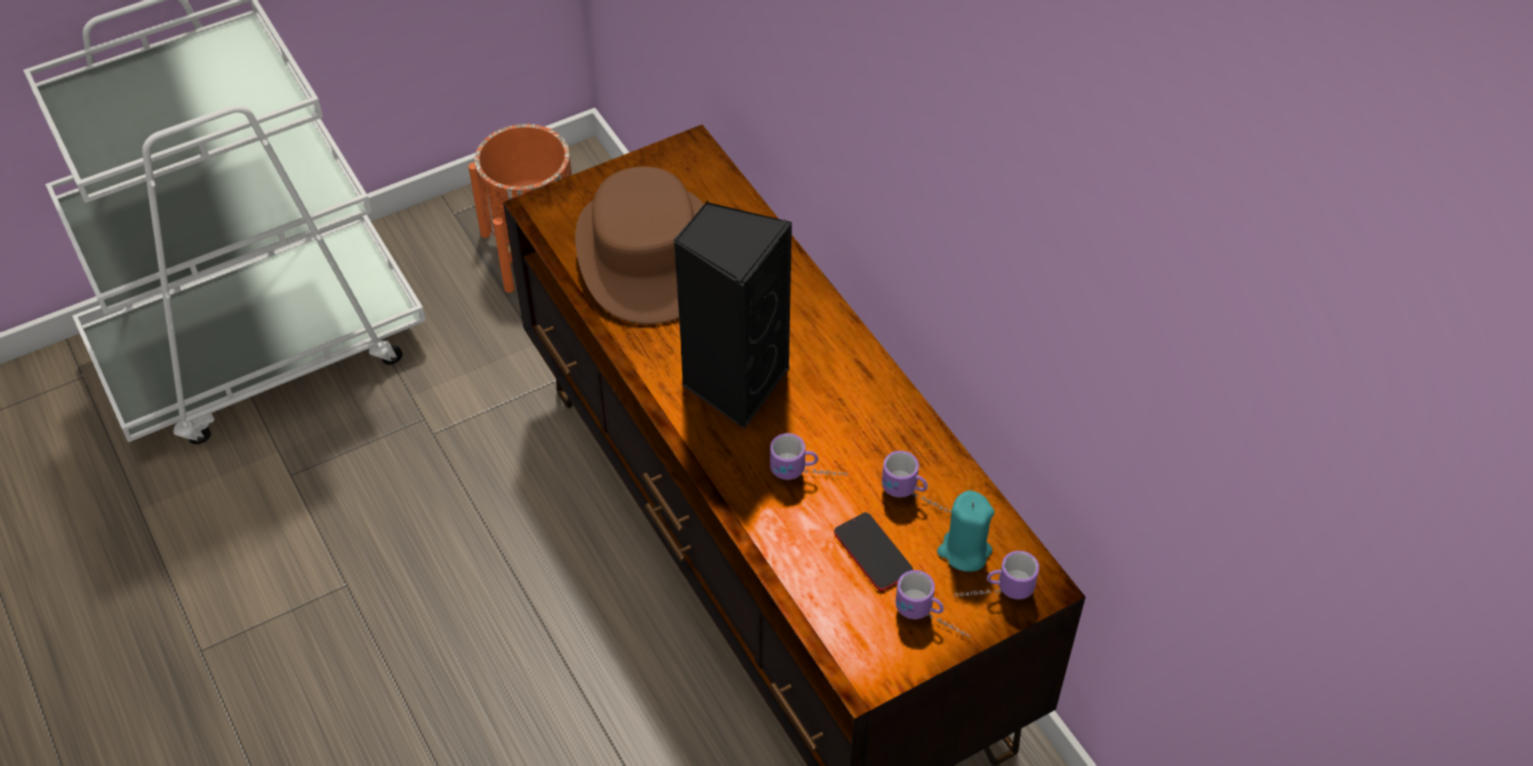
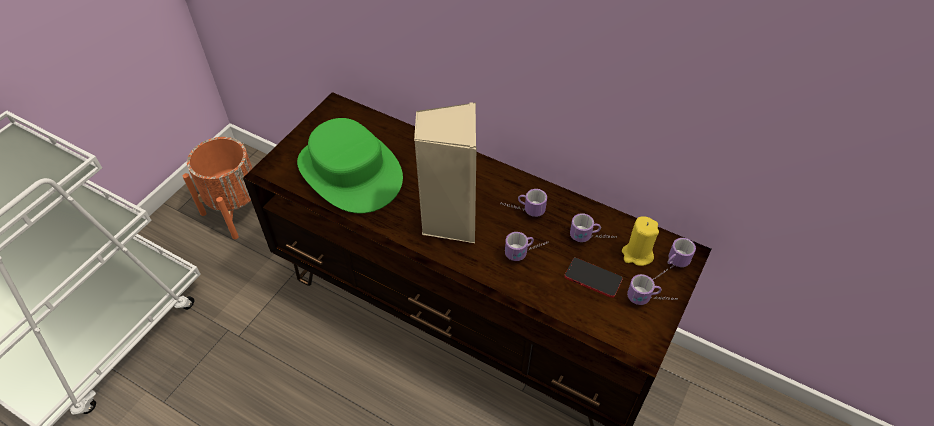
camera: 30 degrees left, 0 degrees up
(646, 254) = (349, 172): brown hat -> green hat
(733, 382) = (449, 220): black speaker -> beige speaker
(846, 414) = (522, 210): none -> mug
(964, 551) = (637, 254): turquoise candle -> yellow candle

